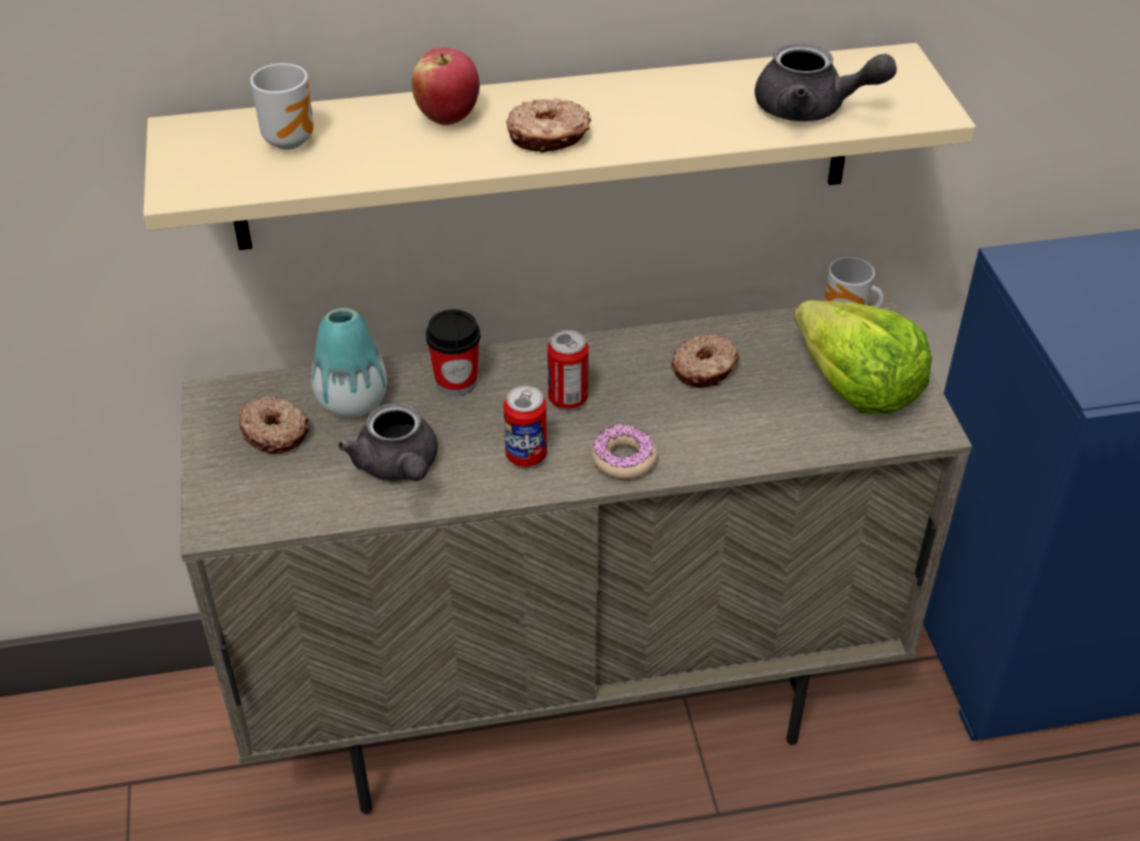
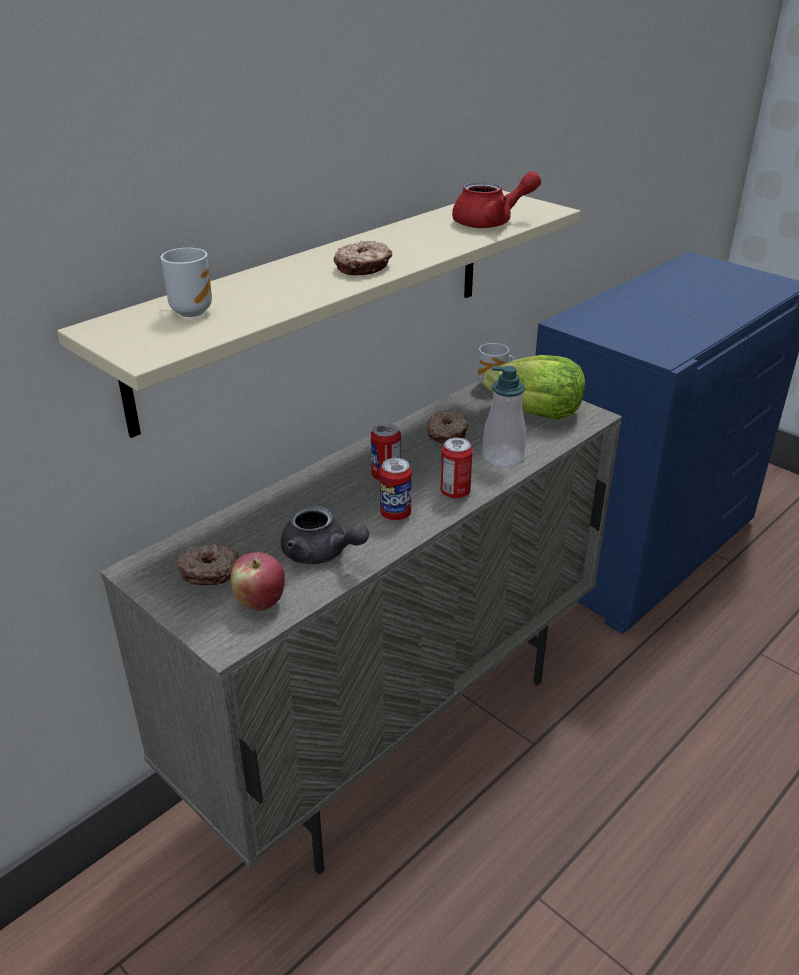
camera: 35 degrees left, 10 degrees down
(352, 402) = (246, 532): vase -> none
(447, 116) = (284, 275): apple -> apple (260, 602)
(456, 382) = (305, 495): cup -> none
(623, 459) = (455, 492): donut -> can
(735, 436) = (503, 457): none -> soap dispenser
(812, 109) = (491, 222): grey teapot -> red teapot

